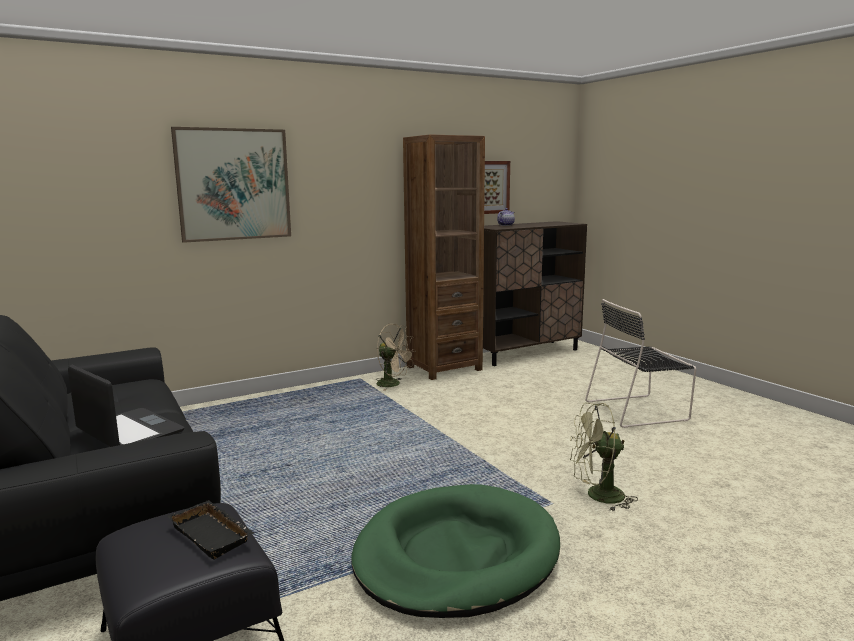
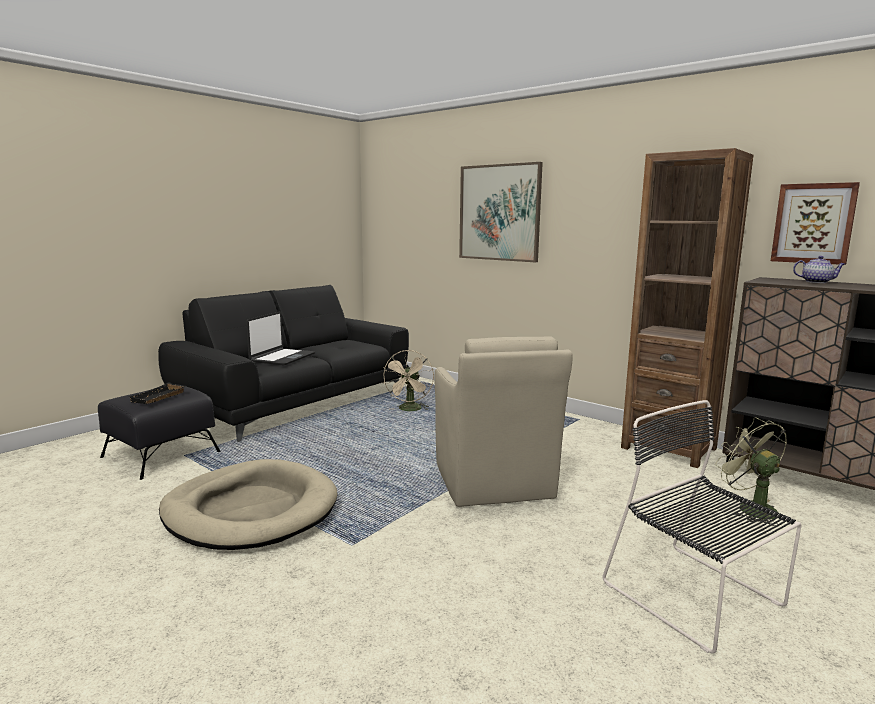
camera: 70 degrees right, 0 degrees up
(393, 384) = (582, 434): beige fan -> beige fan (410, 410)
(456, 556) = (250, 510): green dog bed -> beige dog bed
(464, 431) = (493, 482): none -> beige armchair
(597, 496) = (379, 571): green fan -> green fan (749, 508)

